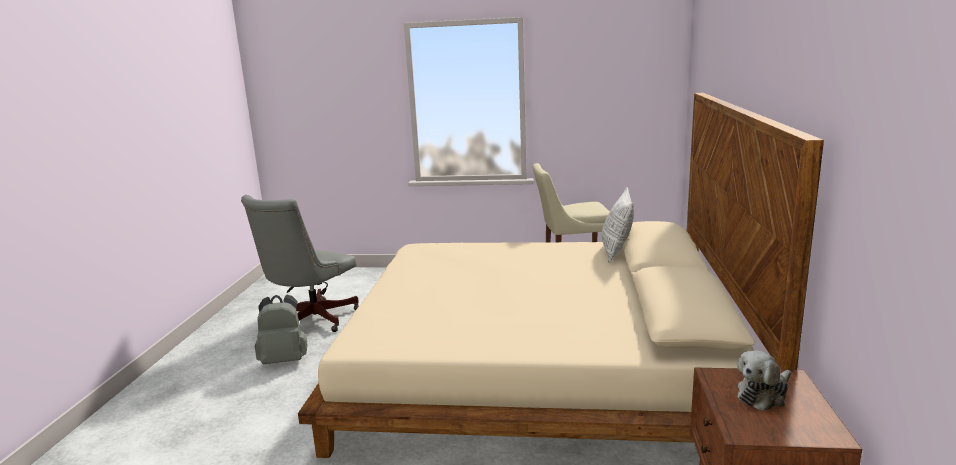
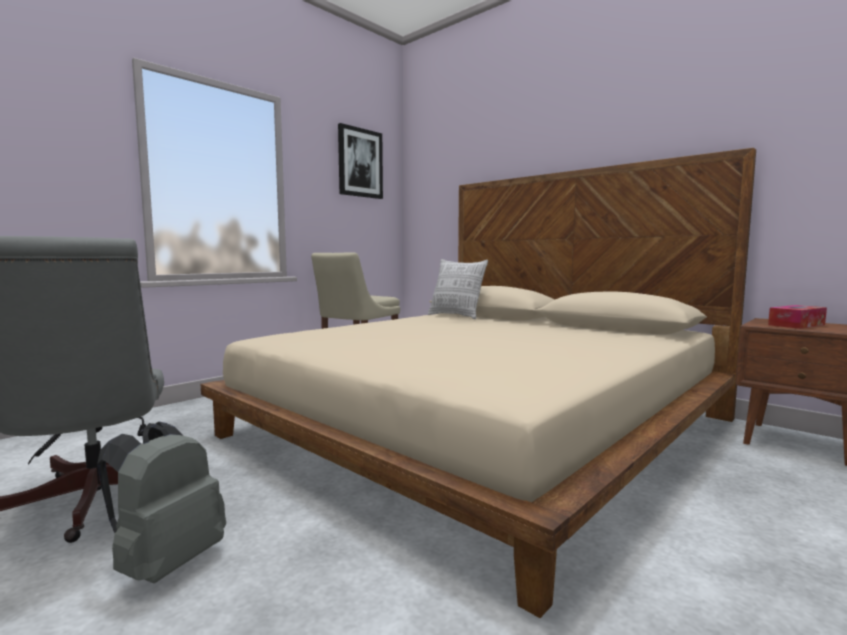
camera: 55 degrees left, 10 degrees down
(619, 60) = (360, 163): none -> picture
(763, 395) = (796, 325): plush toy -> tissue box

